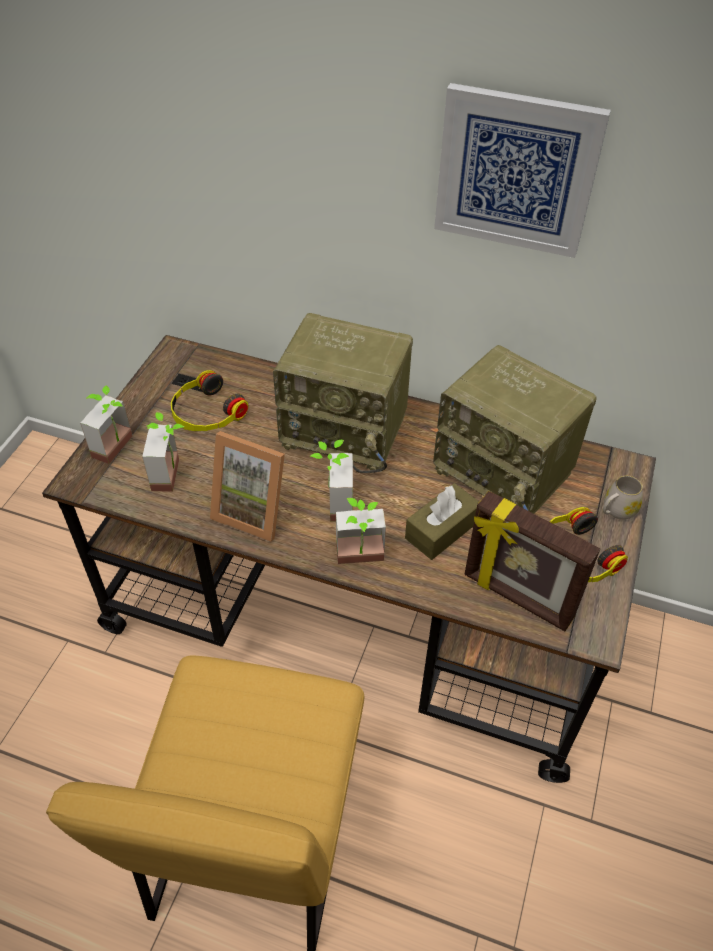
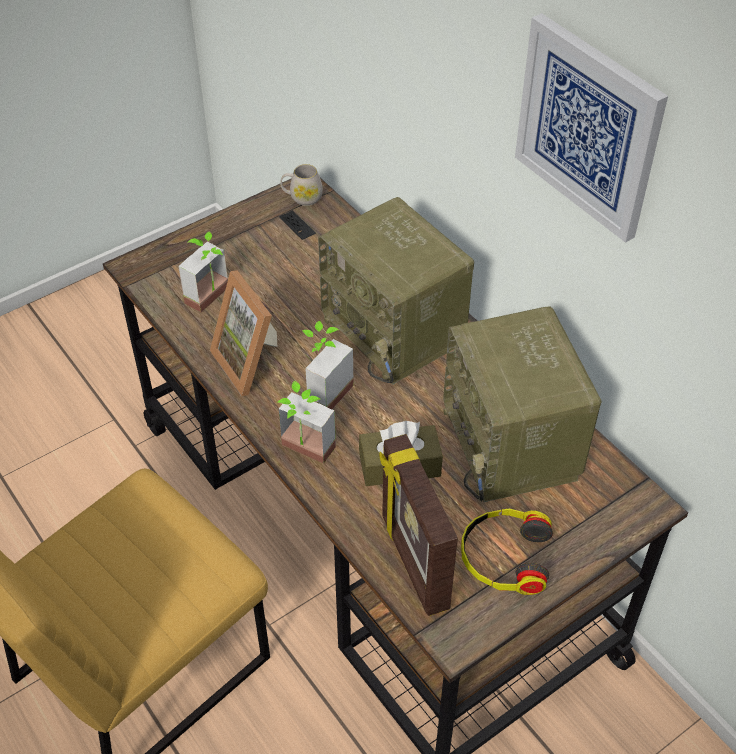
camera: 35 degrees right, 0 degrees up
(119, 449) = (189, 255): potted plant -> none
(206, 413) = (285, 257): headphones -> none
(616, 511) = (590, 540): white mug -> white mug (302, 197)

